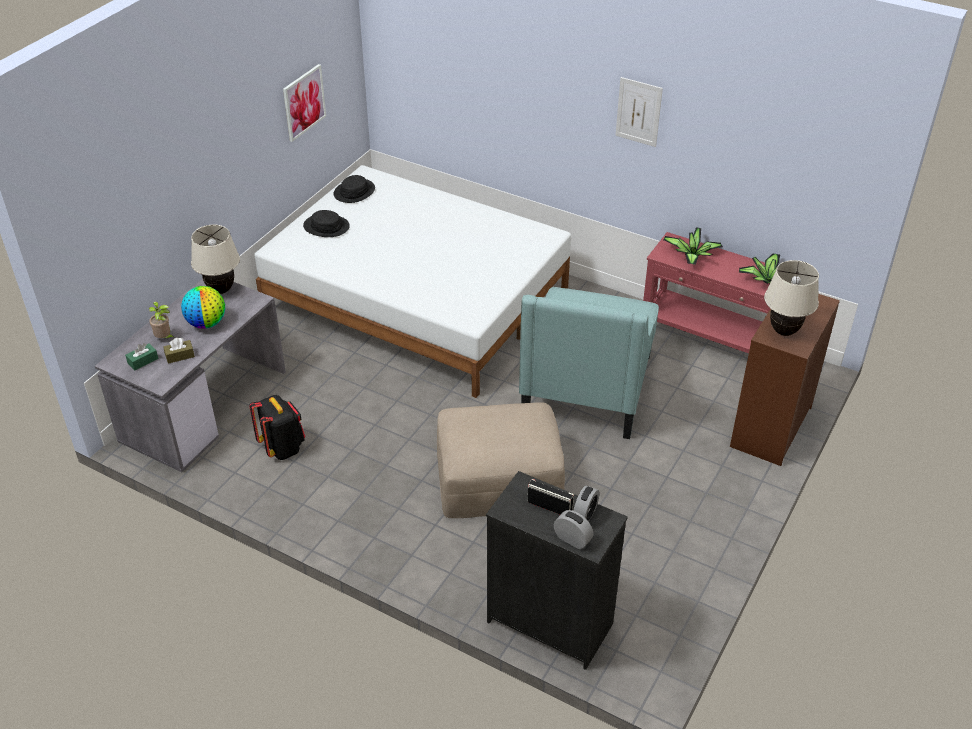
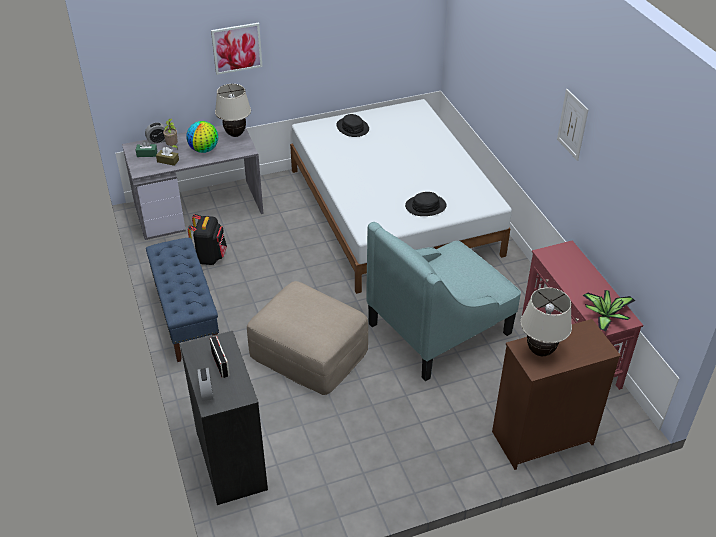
camera: 40 degrees right, 0 degrees up
(304, 102) = (369, 29): picture -> picture (237, 48)
(332, 521) = (186, 316): none -> blue bench
(354, 192) = (397, 114): black hat -> black hat (425, 206)
(585, 515) = (233, 383): alarm clock -> alarm clock (158, 141)
(692, 256) = (568, 267): potted plant -> none

